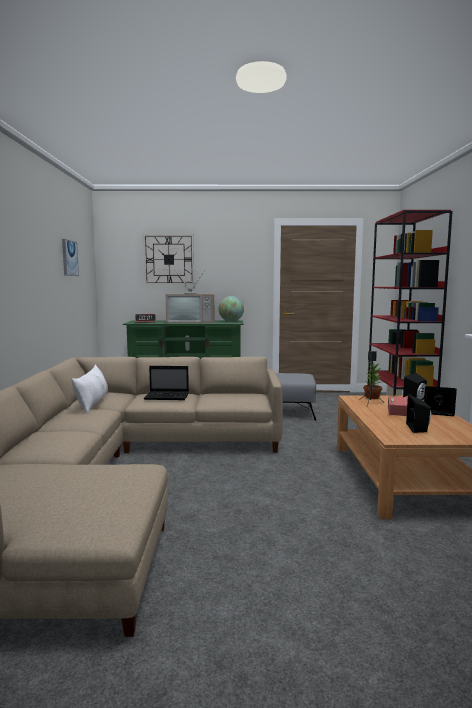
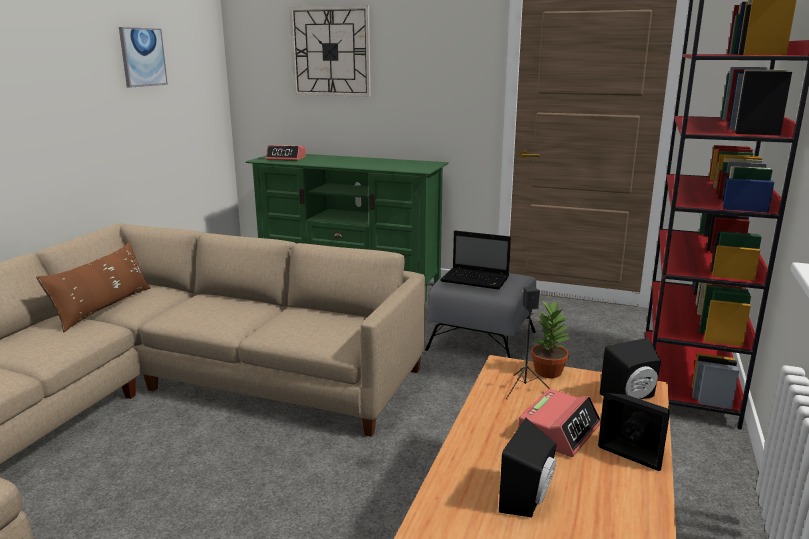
camera: 20 degrees right, 10 degrees up
(93, 403) = (103, 308): white pillow -> brown pillow
(168, 397) = (220, 309): laptop -> laptop (476, 280)
(191, 322) = (354, 162): television -> none
(231, 321) = (420, 165): globe -> none

